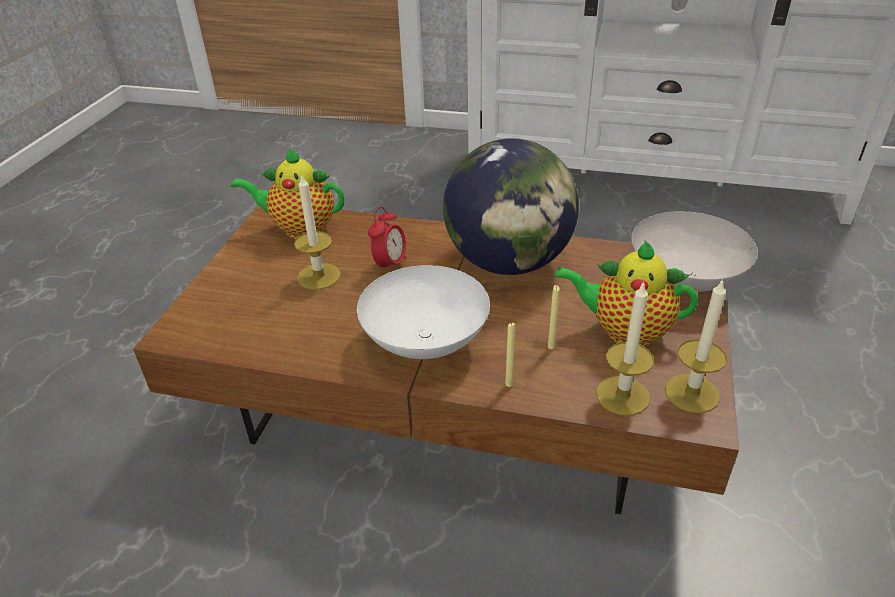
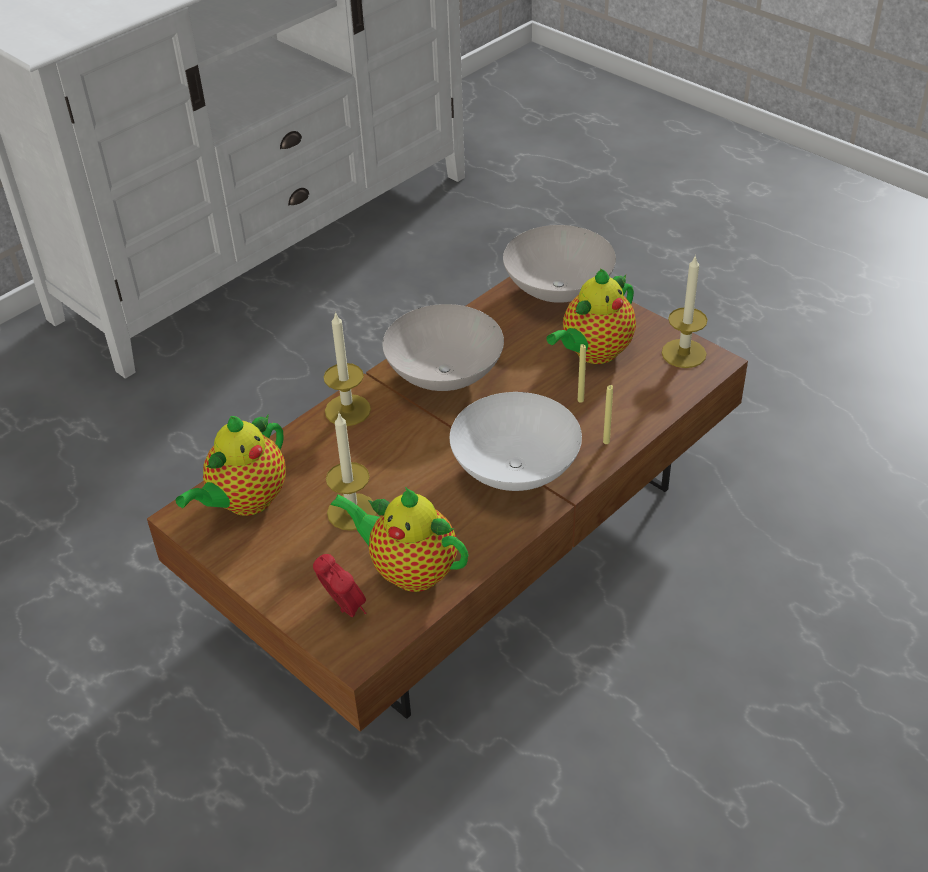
camera: 60 degrees left, 5 degrees up
(271, 327) = (409, 570): none -> teapot
(390, 265) = (378, 454): alarm clock -> alarm clock (344, 609)
(509, 262) = (447, 376): globe -> white bowl
(622, 395) = (662, 388): candle -> candle (347, 410)

